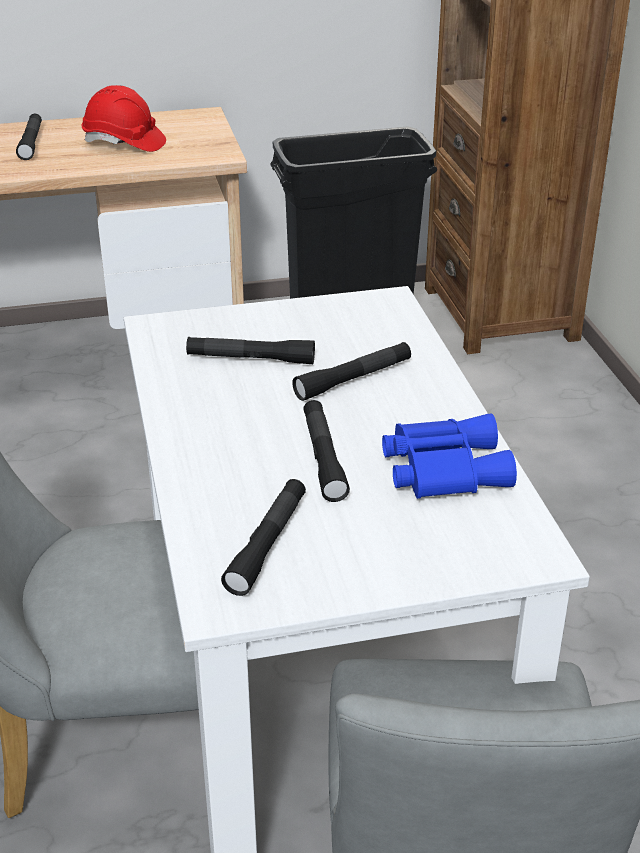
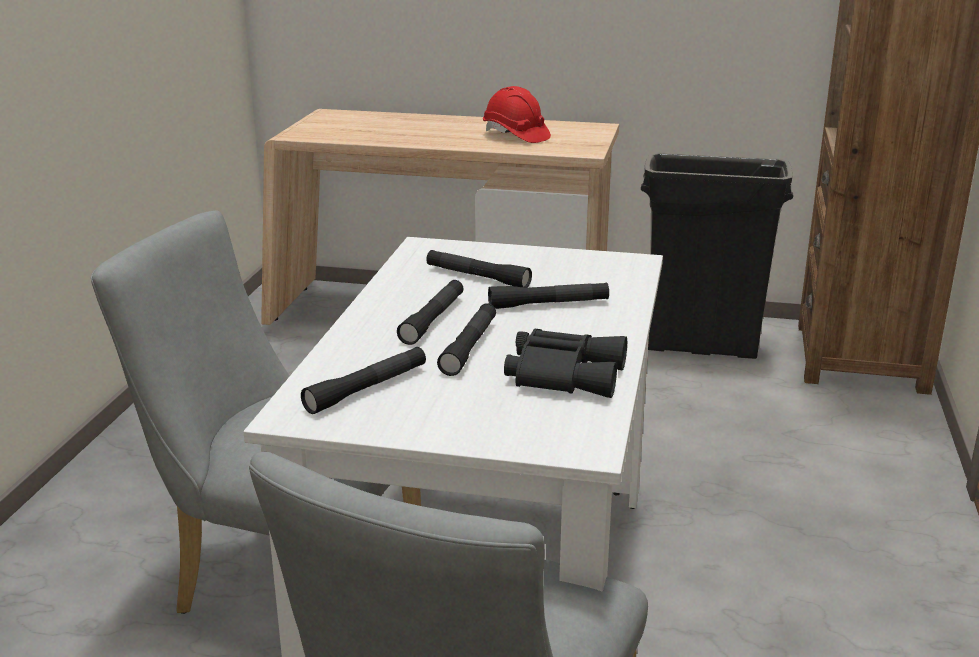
camera: 25 degrees right, 10 degrees down
(31, 143) = (444, 127): black flashlight -> black flashlight (433, 320)
(442, 467) = (564, 373): blue binoculars -> black binoculars

